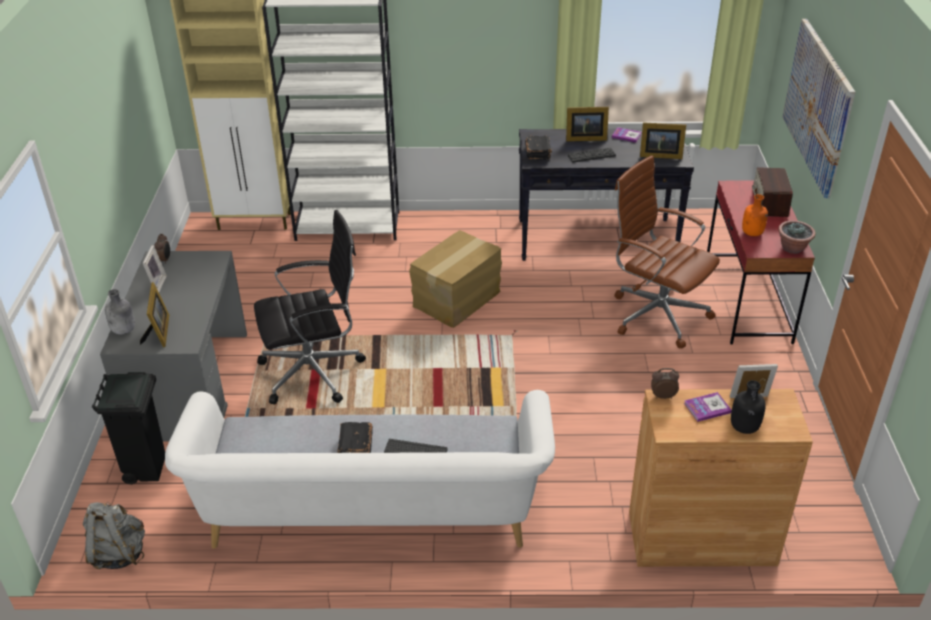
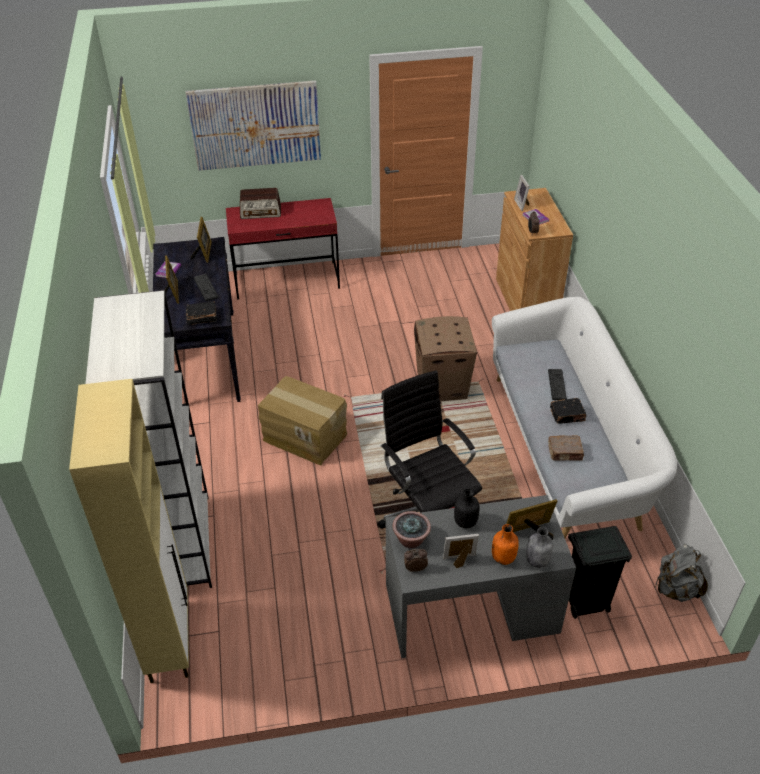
camera: 100 degrees left, 5 degrees up
(295, 431) = (565, 453): none -> brown book
(514, 412) = (442, 386): none -> cardboard box
(656, 314) = (309, 322): brown office chair -> none
(744, 428) = (546, 206): black bottle -> black bottle (466, 522)
(752, 233) = (304, 220): orange bottle -> orange bottle (503, 557)
(793, 248) = (321, 205): potted plant -> potted plant (411, 540)

